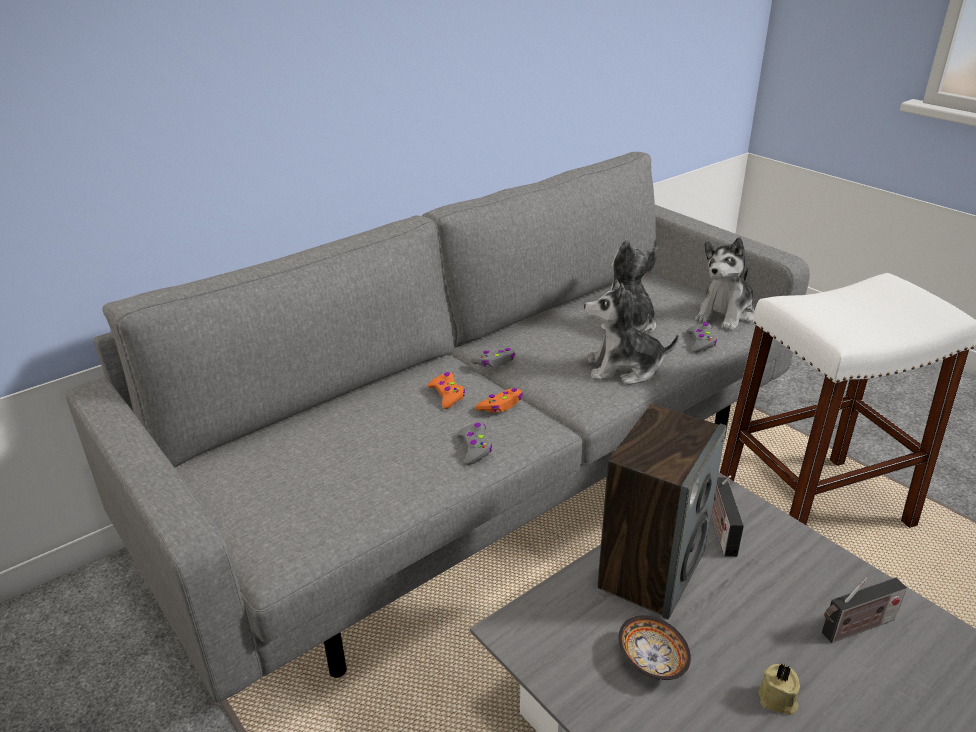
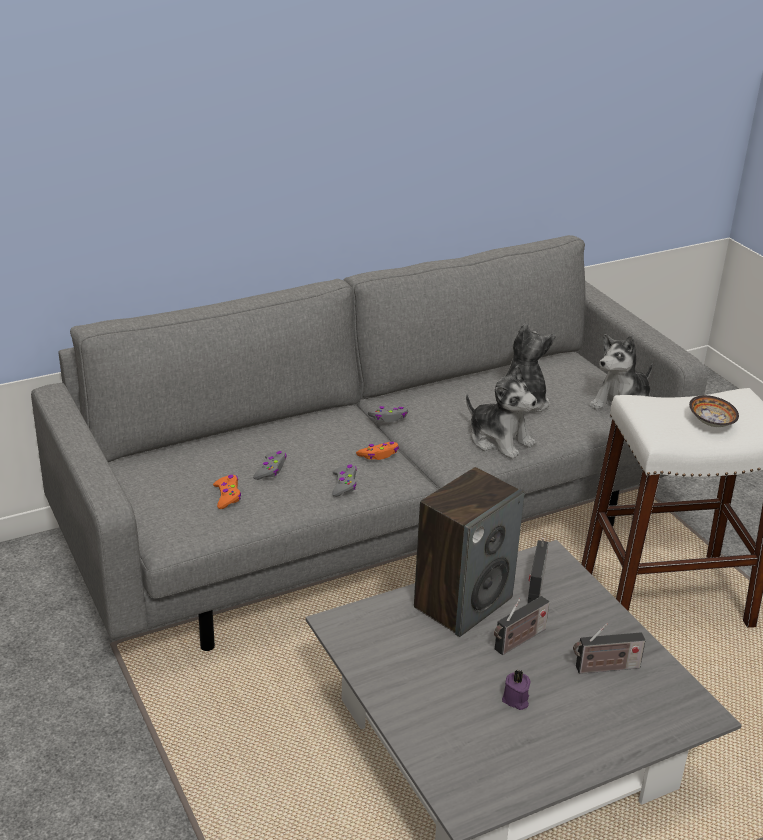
camera: 10 degrees right, 0 degrees up
(447, 395) = (337, 439): orange game controller -> orange game controller (227, 496)
(624, 369) = (499, 440): plush toy -> plush toy turned 150 degrees counterclockwise
(652, 659) = (434, 659): bowl -> bowl (711, 422)
(700, 342) = (582, 427): grey game controller -> grey game controller (271, 470)
(739, 610) = (518, 641): none -> radio
(777, 700) = (515, 700): beige candle -> purple candle

